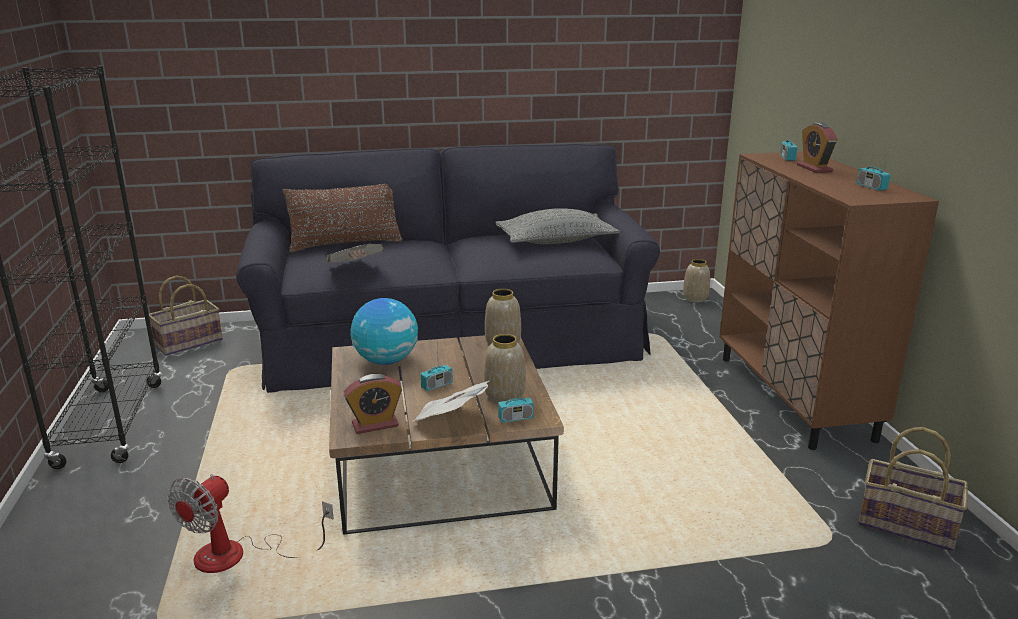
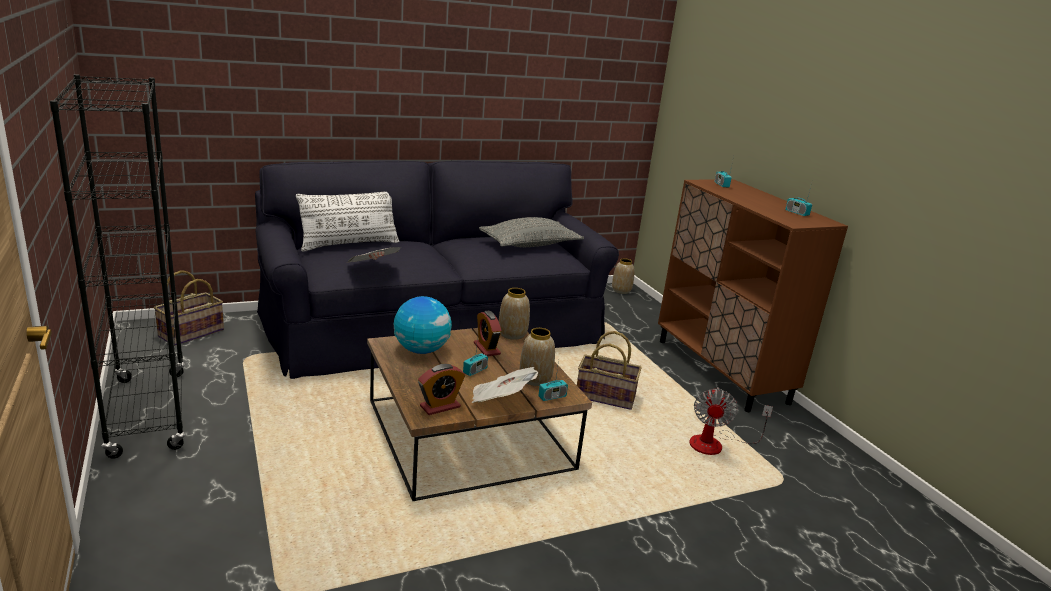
camera: 15 degrees left, 0 degrees up
(238, 556) = (327, 526): fan -> fan (715, 444)
(346, 244) = (349, 244): brown pillow -> white pillow
(814, 168) = (747, 195): alarm clock -> alarm clock (486, 348)
(907, 524) = (829, 465): basket -> basket (605, 396)

